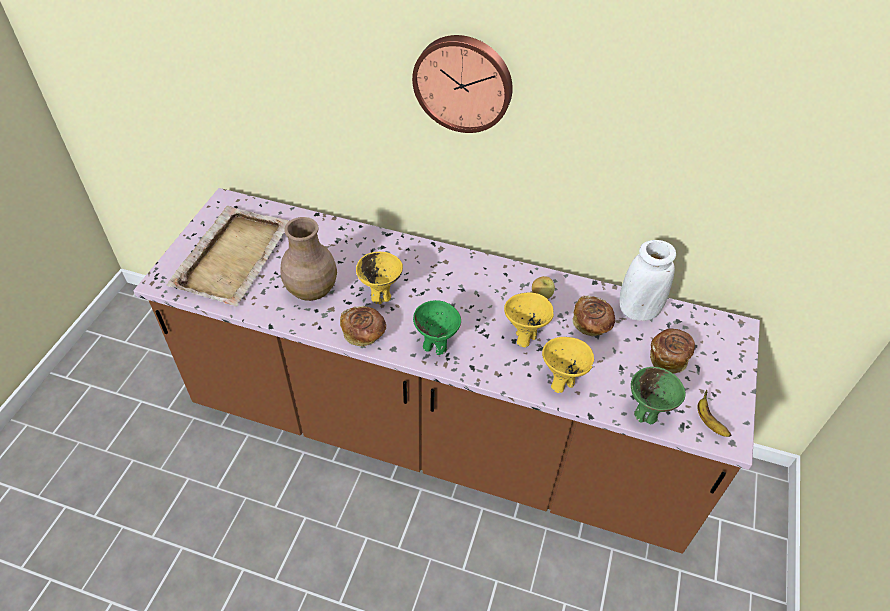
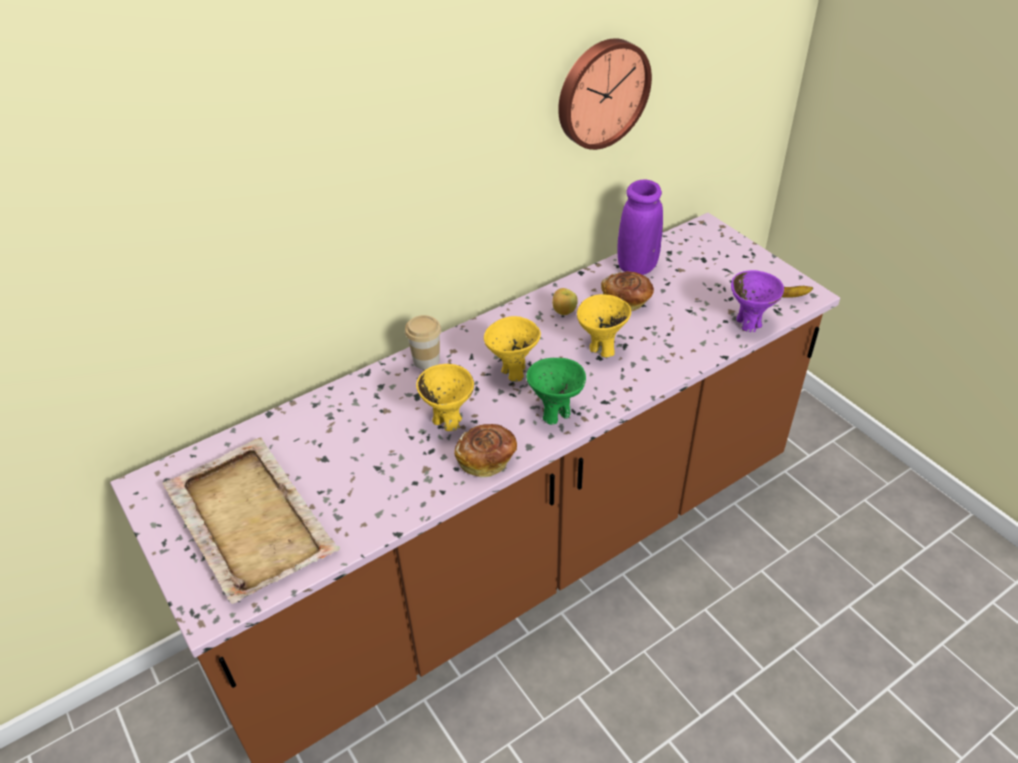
camera: 50 degrees left, 5 degrees down
(311, 290) = (380, 473): brown vase -> none
(424, 254) = (426, 360): none -> cup
(463, 82) = (409, 128): wall clock -> wall clock (601, 93)
(561, 382) = (674, 354): yellow bowl -> yellow bowl (513, 371)
(638, 310) = (637, 266): white vase -> purple vase
(646, 413) = (749, 323): green bowl -> purple bowl
(669, 357) = (702, 278): bread -> none

